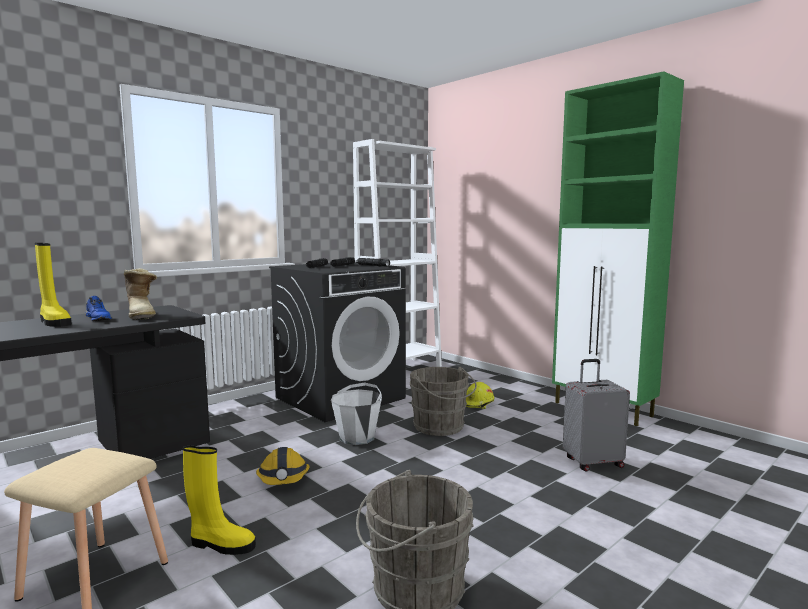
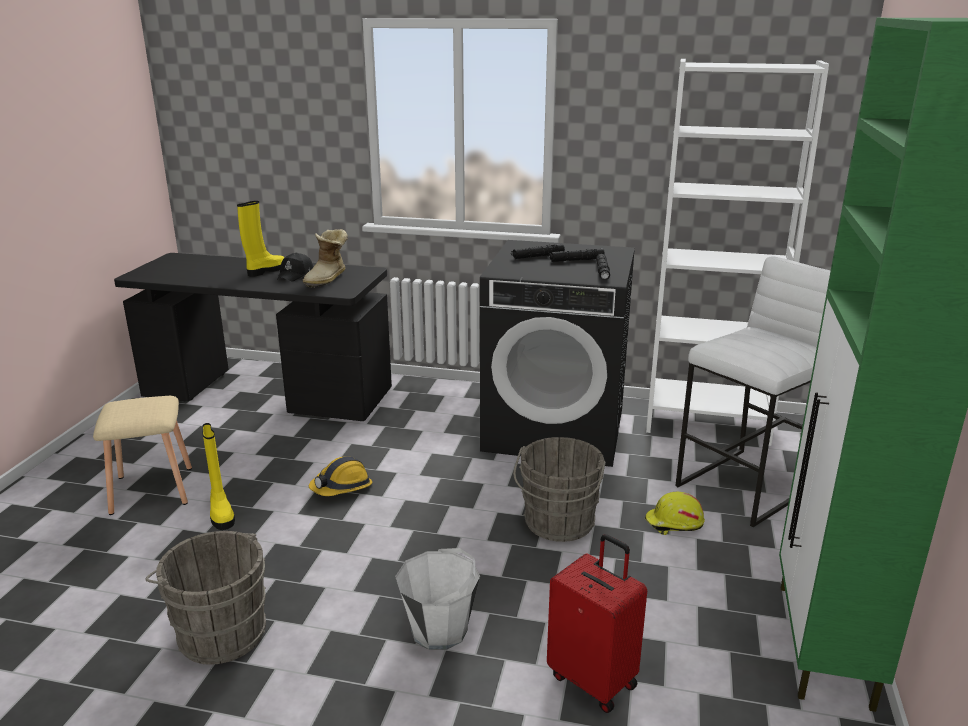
camera: 55 degrees right, 15 degrees up
(54, 322) = (266, 271): yellow boot -> yellow boot turned 150 degrees counterclockwise
(99, 318) = (296, 275): blue shoe -> black cap
(357, 437) = (466, 485): white bucket -> white bucket (439, 630)
(468, 381) = (747, 487): none -> white stool
(592, 462) = (594, 679): grey suitcase -> red suitcase

